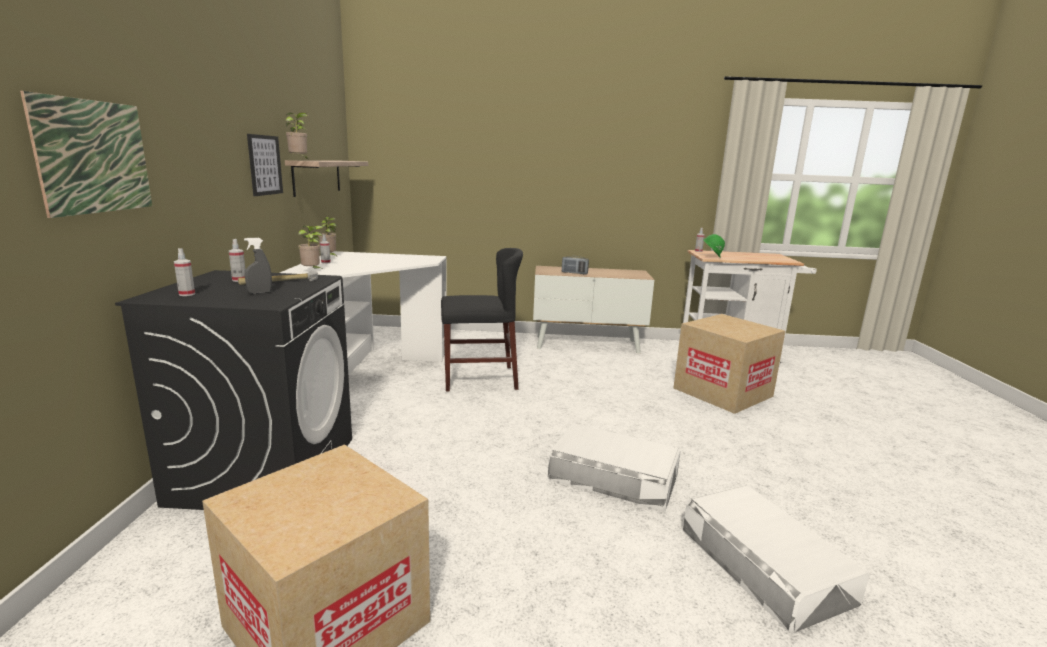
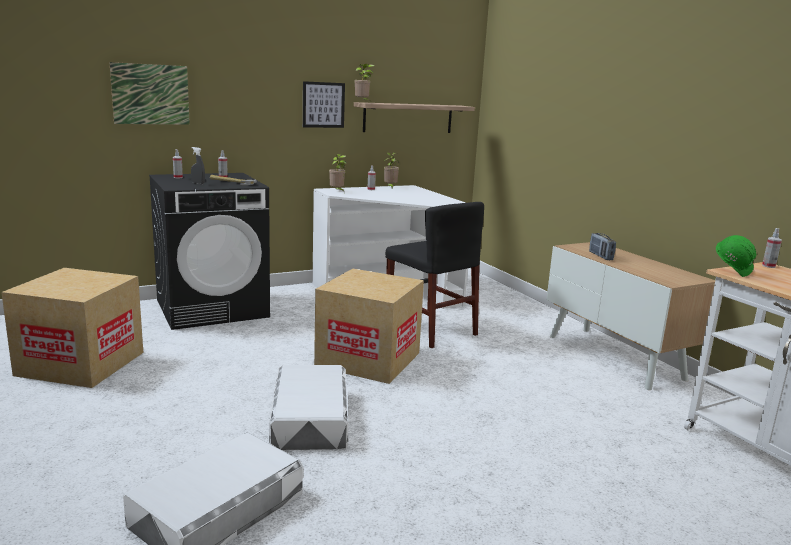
camera: 60 degrees right, 0 degrees up
(722, 392) = (612, 460): cardboard box -> cardboard box (368, 359)

